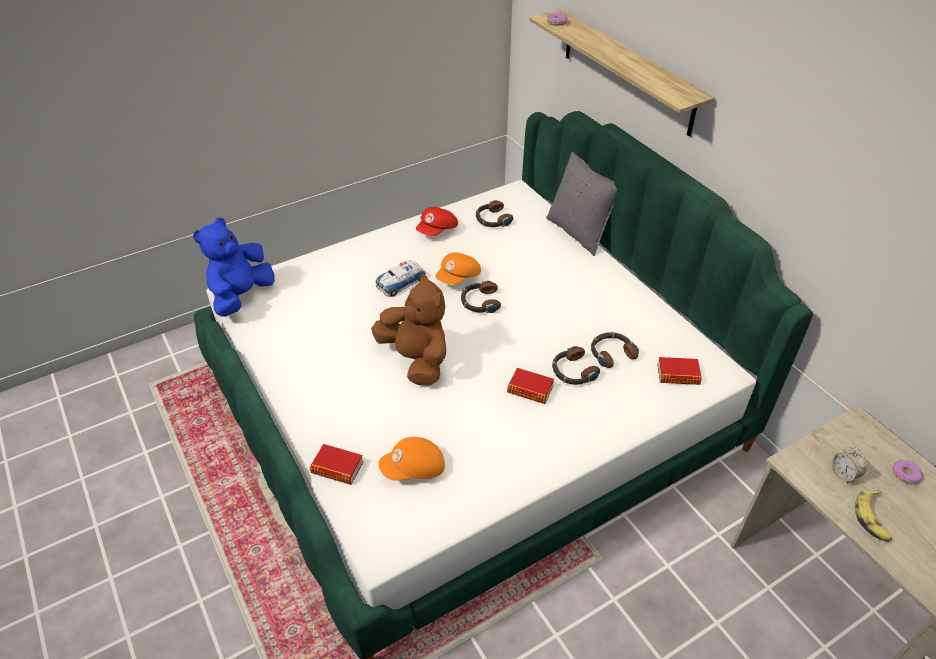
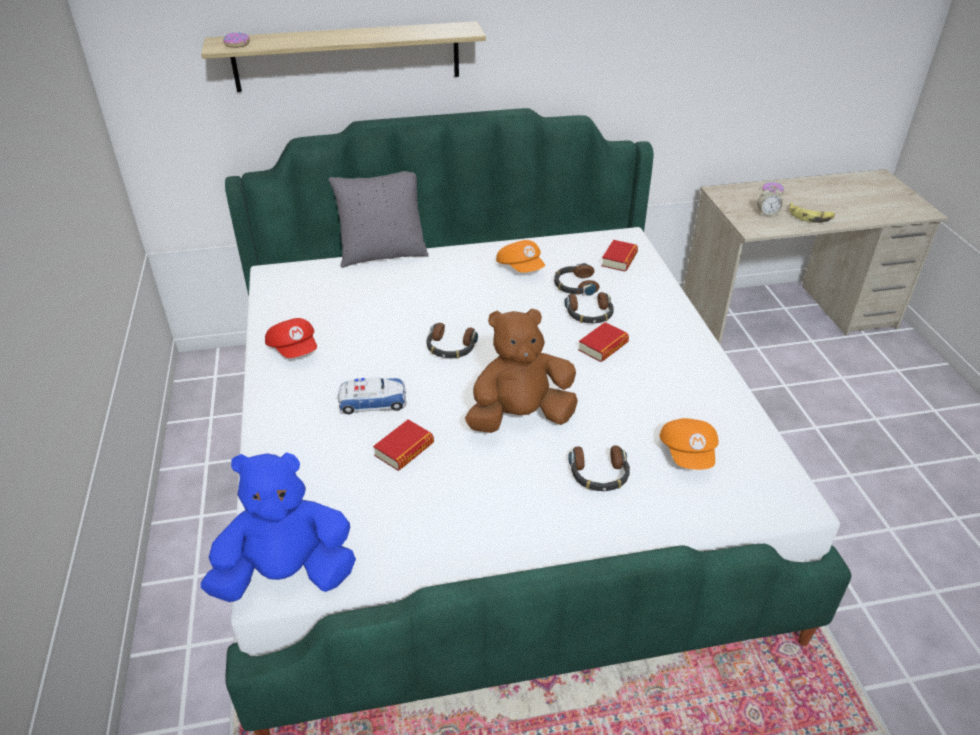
camera: 70 degrees left, 5 degrees down
(241, 296) = (287, 574): blue plush toy -> blue plush toy turned 120 degrees clockwise
(337, 468) = (670, 518): book -> book (404, 449)
(400, 282) = (372, 401): toy car -> toy car turned 75 degrees counterclockwise
(458, 278) = (398, 353): orange cap -> orange cap (521, 268)
(492, 219) = (310, 303): headphones -> headphones (599, 474)

